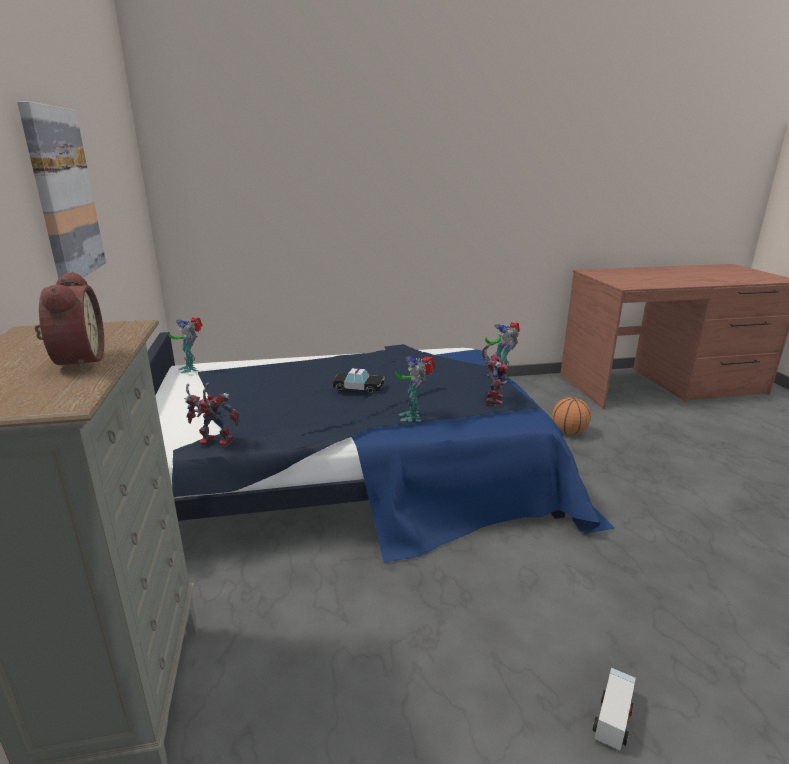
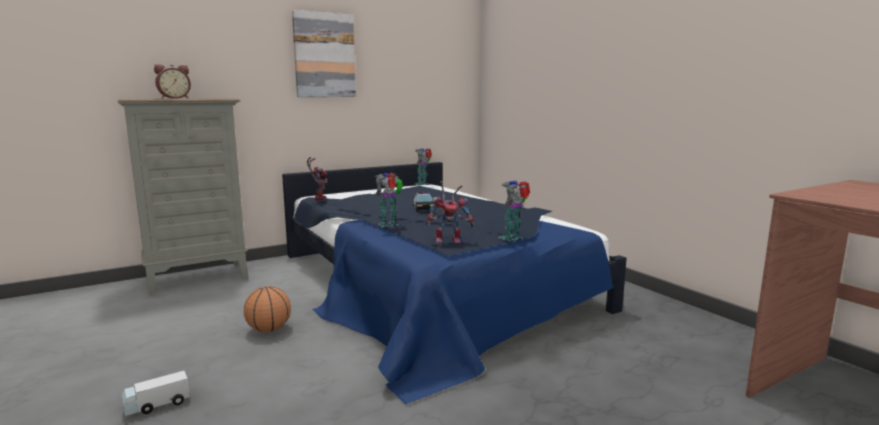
camera: 70 degrees right, 10 degrees down
(568, 432) = (620, 371): basketball -> basketball (269, 330)
(613, 716) = (157, 405): toy truck -> toy truck turned 135 degrees clockwise

